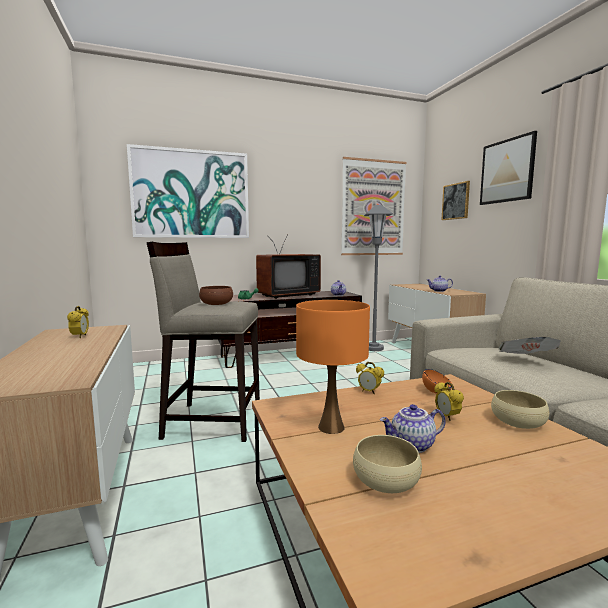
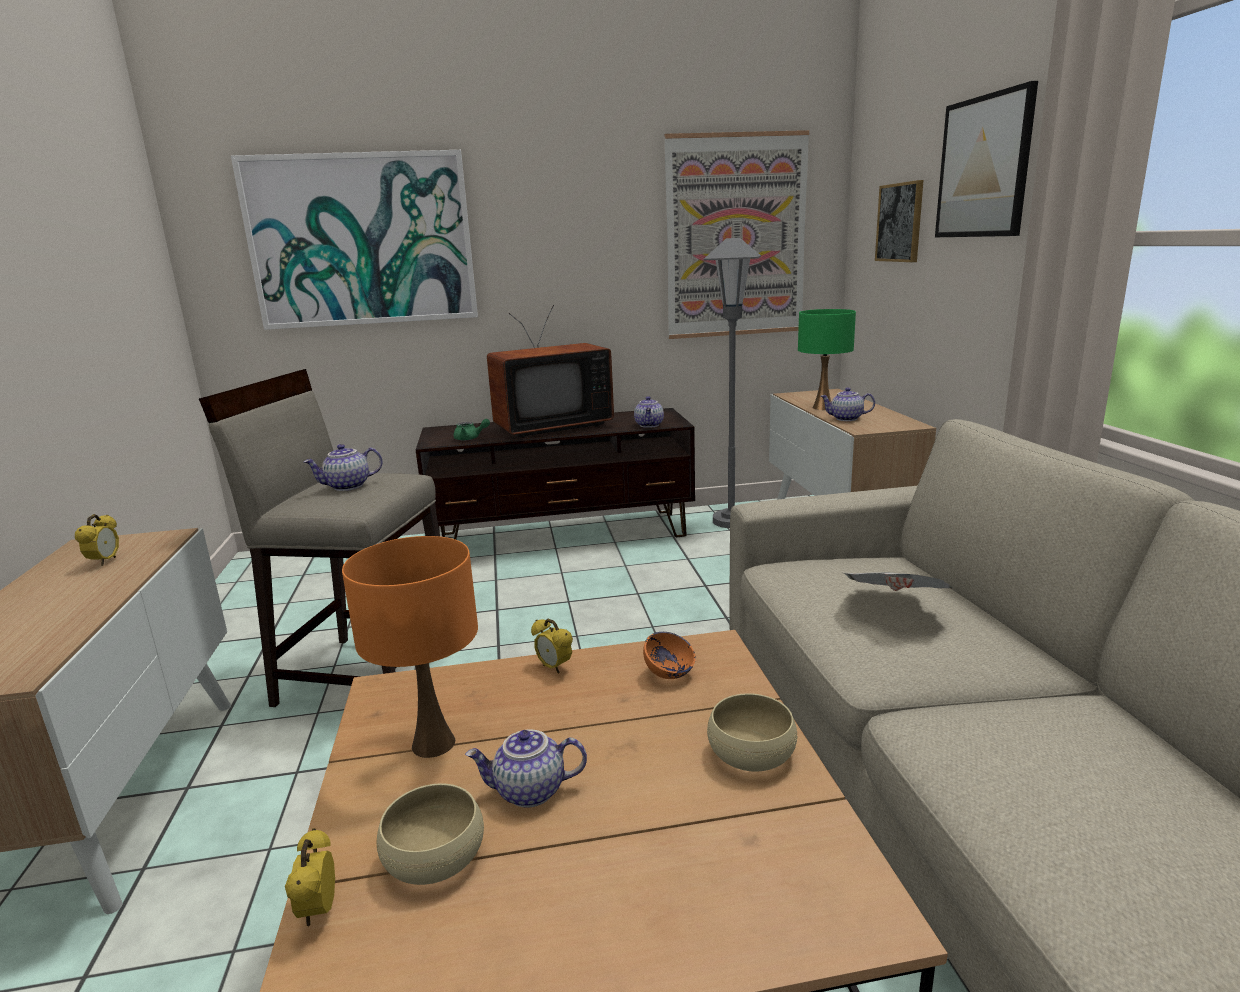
camera: 10 degrees right, 10 degrees up
(216, 303) = (347, 486): brown bowl -> teapot
(422, 288) = (822, 407): none -> green table lamp
(447, 417) = (638, 734): alarm clock -> alarm clock (319, 911)

